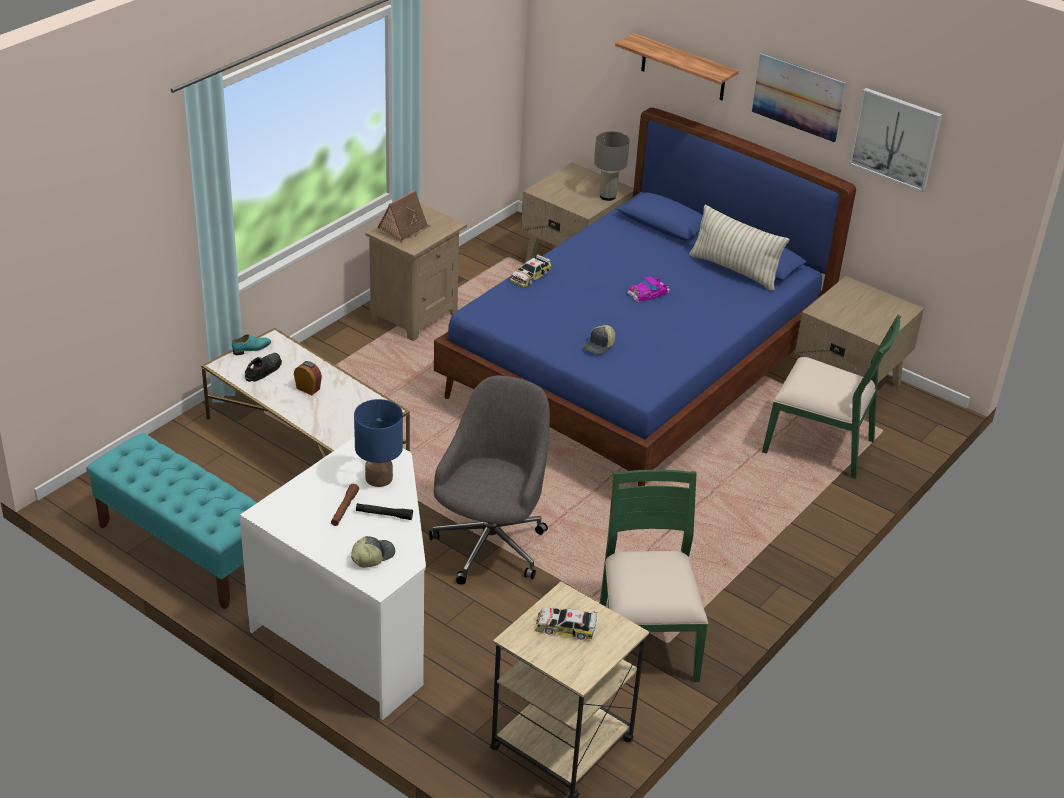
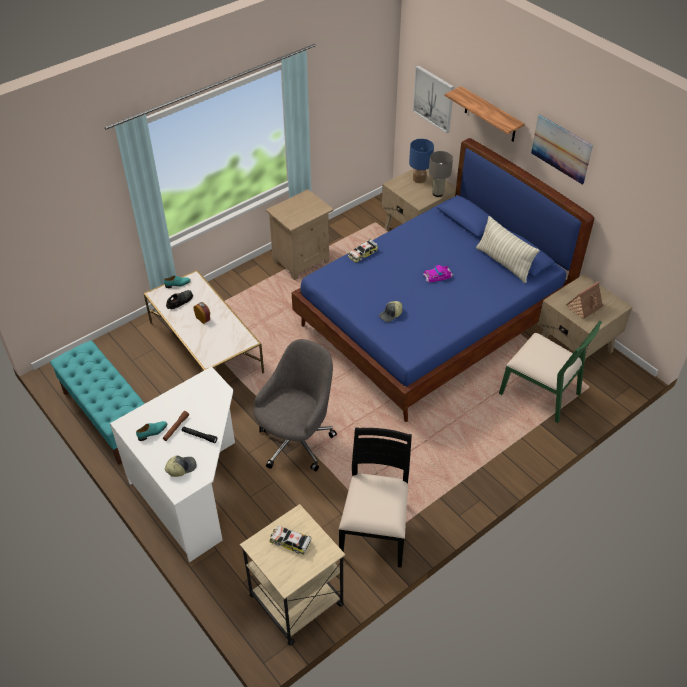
camera: 15 degrees right, 10 degrees up
(311, 518) = (153, 432): none -> turquoise shoe
(379, 478) = (206, 407): blue table lamp -> blue table lamp (419, 179)
(404, 229) = (291, 209): toy house -> toy house (585, 307)
(645, 640) = (375, 529): green chair -> black chair
(895, 139) = (623, 190): picture -> picture (434, 98)

